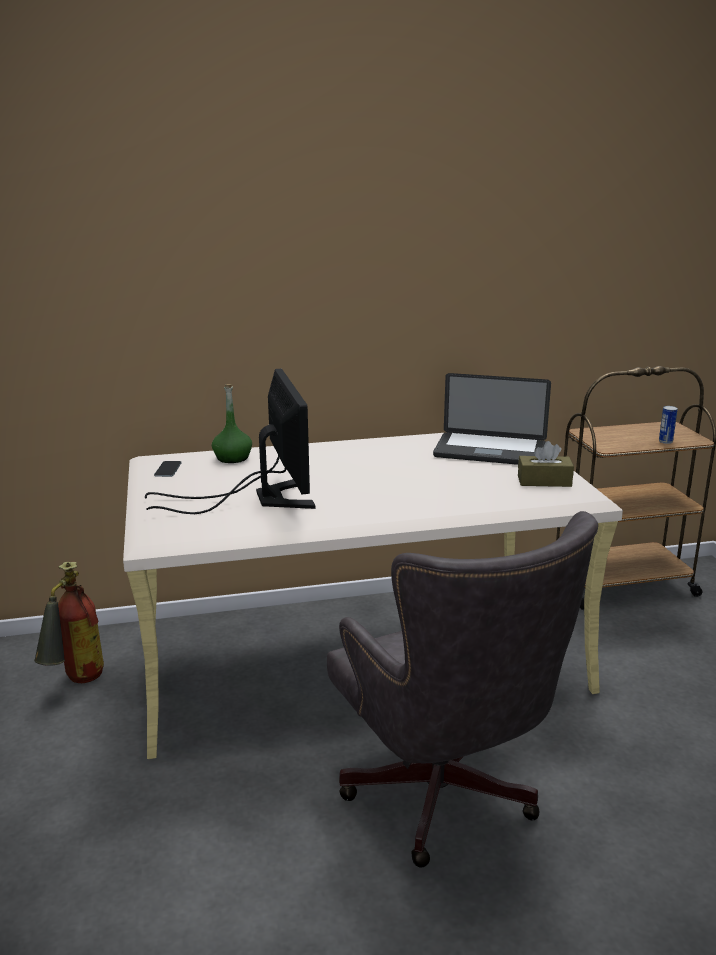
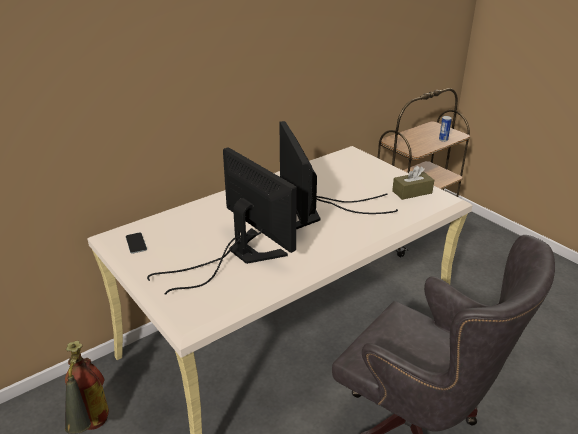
camera: 25 degrees left, 10 degrees up
(232, 458) = (178, 219): green bottle -> none
(391, 480) = (315, 214): none -> monitor
(490, 451) = (355, 172): laptop -> none

